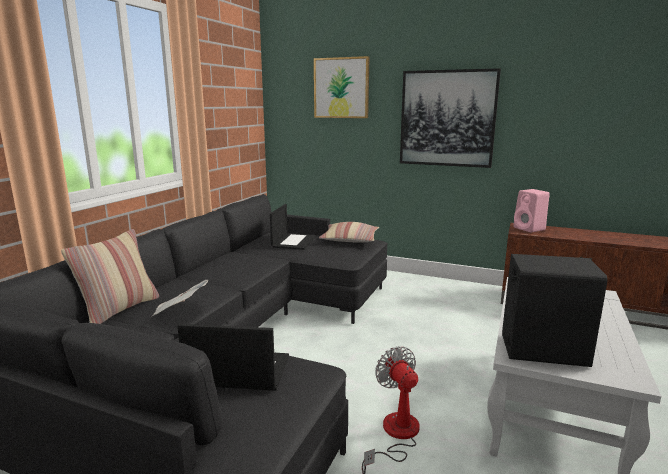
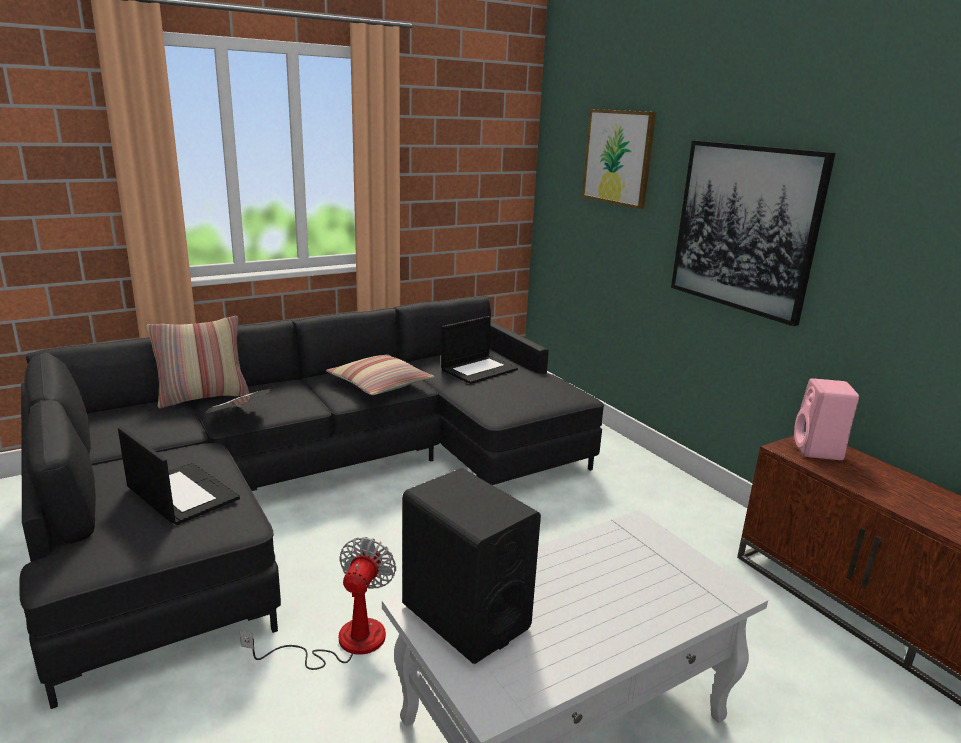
camera: 35 degrees right, 5 degrees up
(350, 240) = (550, 387): pillow -> pillow (380, 384)

